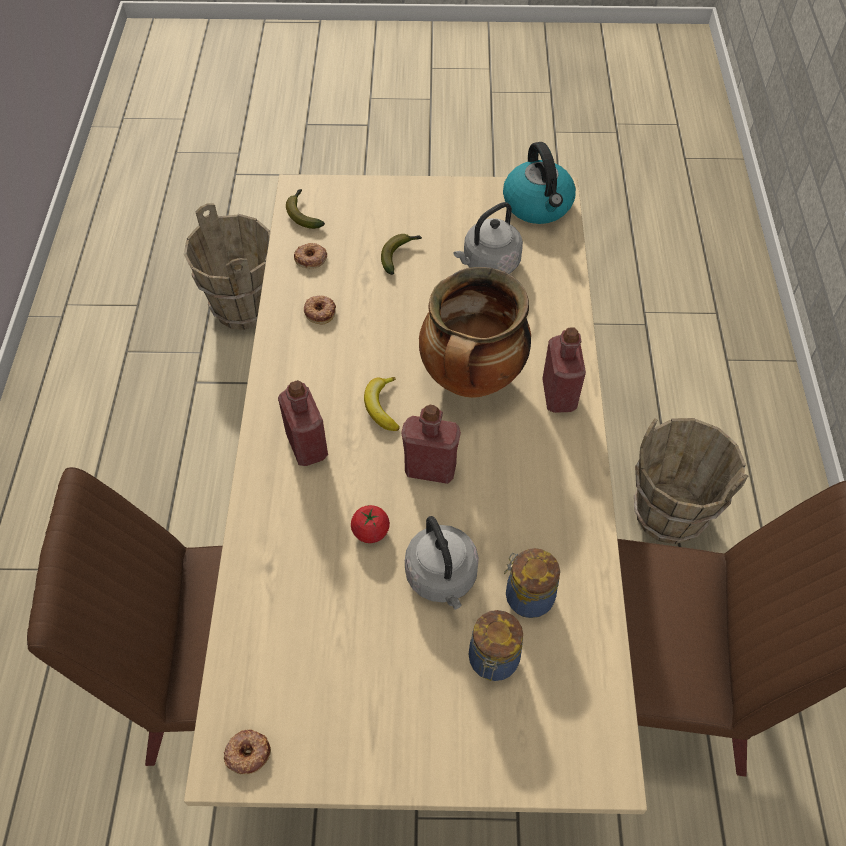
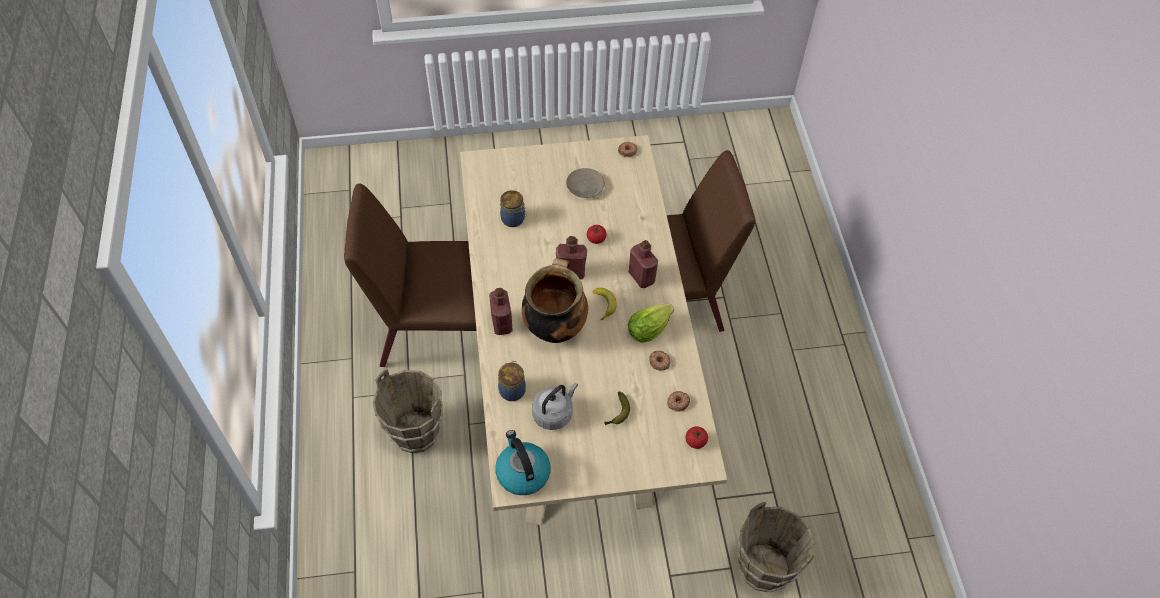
camera: 170 degrees right, 0 degrees up
(303, 213) = (695, 441): banana -> tomato
(317, 360) = (651, 328): none -> lettuce
(367, 660) = (585, 187): none -> beige plate
(442, 578) = (556, 222): grey kettle -> none
(492, 661) = (528, 192): jar -> jar (512, 390)

